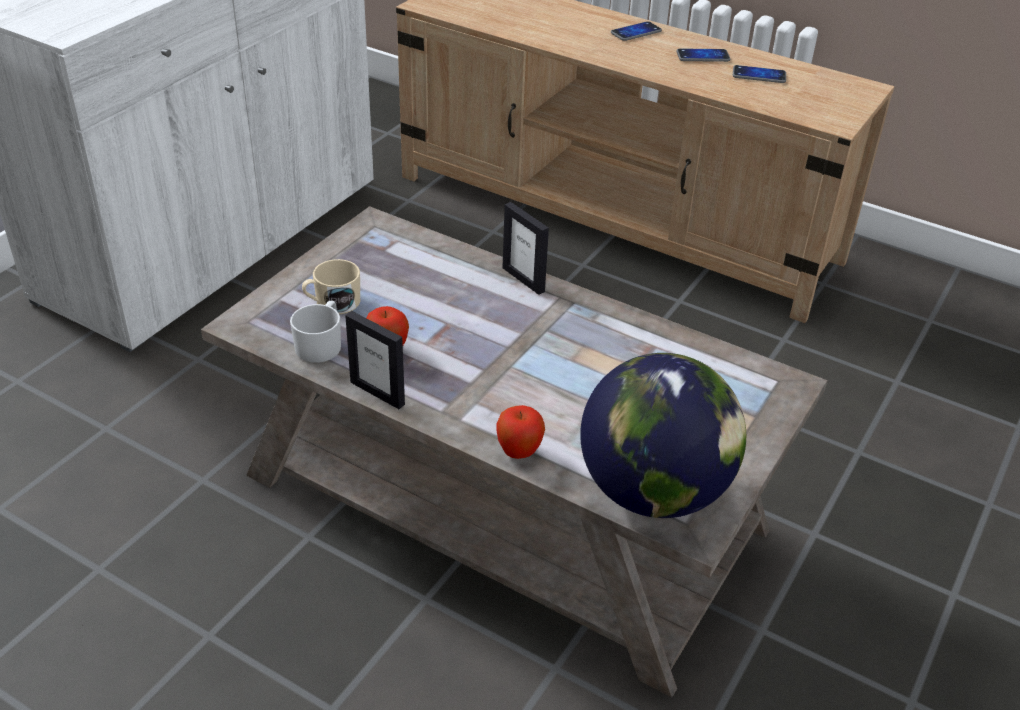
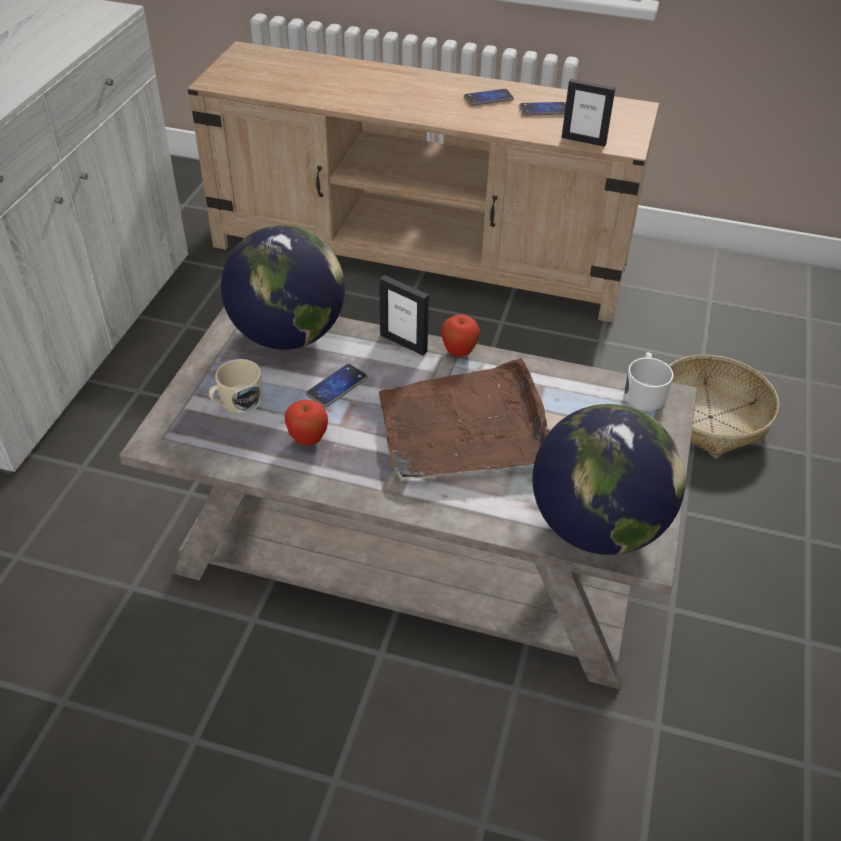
camera: 15 degrees left, 5 degrees up
(321, 344) = (243, 446): white mug -> white mug (644, 393)
(377, 393) = (316, 485): picture frame -> picture frame (583, 140)
(409, 252) = (288, 335): none -> globe
(519, 452) = (467, 515): apple -> apple (459, 352)
(552, 370) = (464, 427): none -> brown tray
(636, 32) = (420, 83): phone -> phone (337, 386)
(883, 442) = (710, 418): none -> basket

